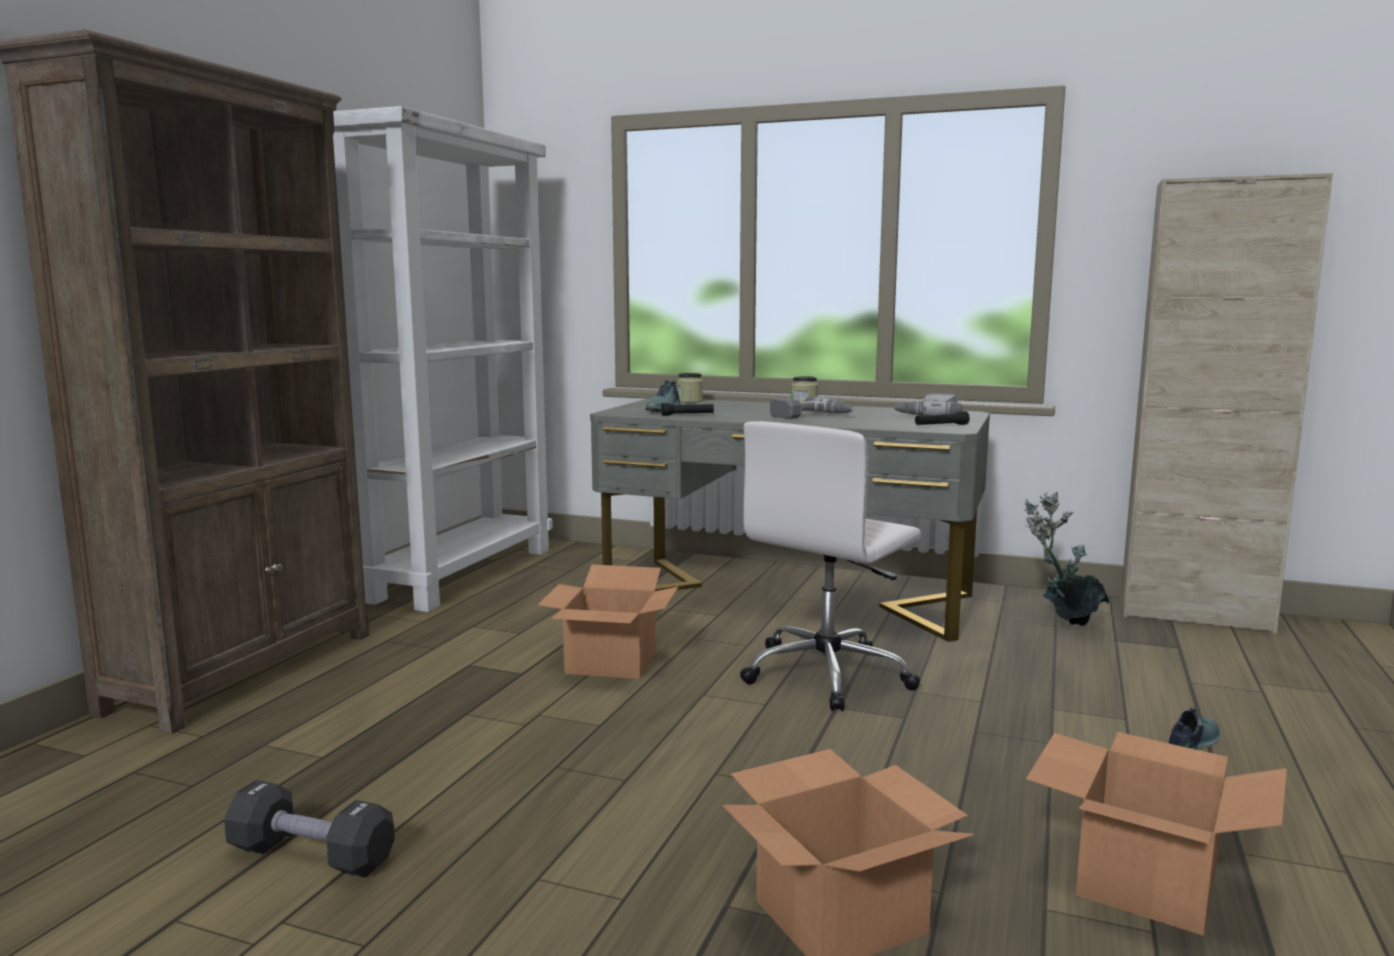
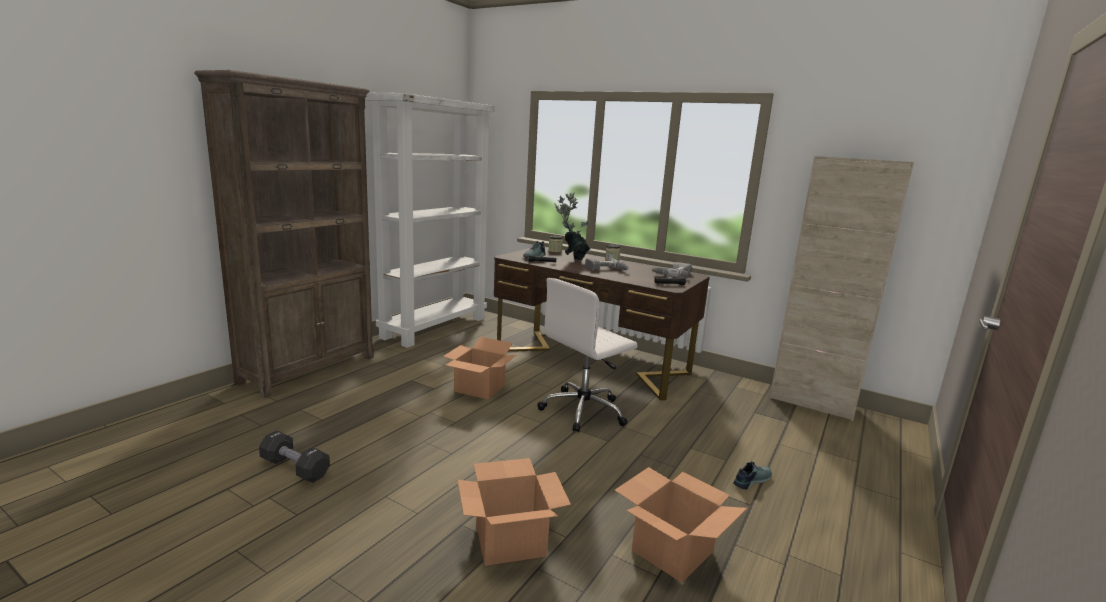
camera: 10 degrees right, 5 degrees up
(787, 597) = (590, 362): grey desk -> brown desk
(1063, 625) = (731, 398): potted plant -> potted plant (572, 260)

